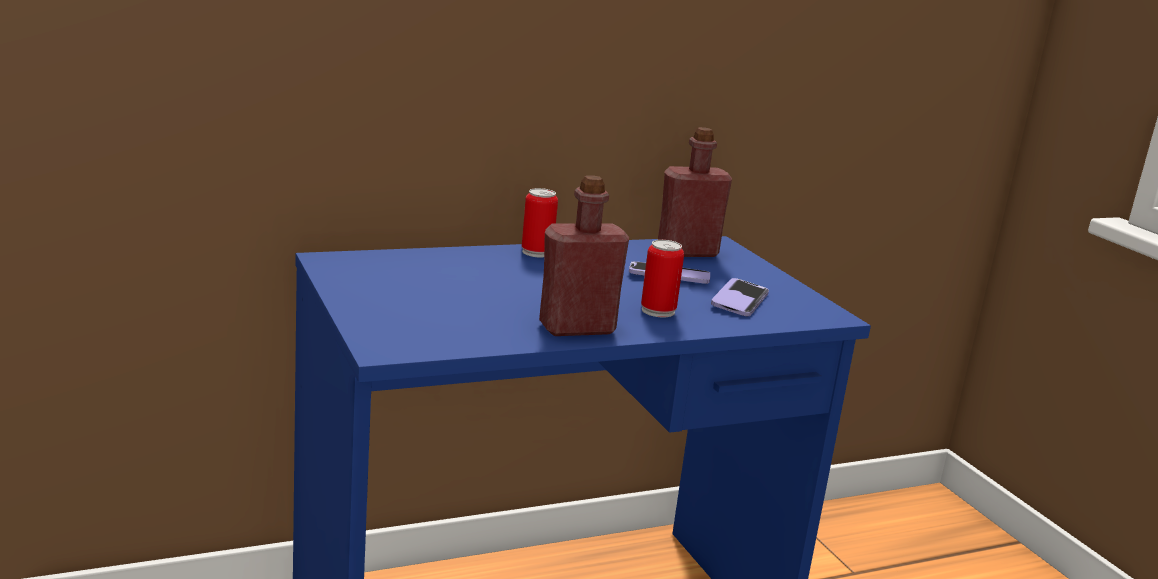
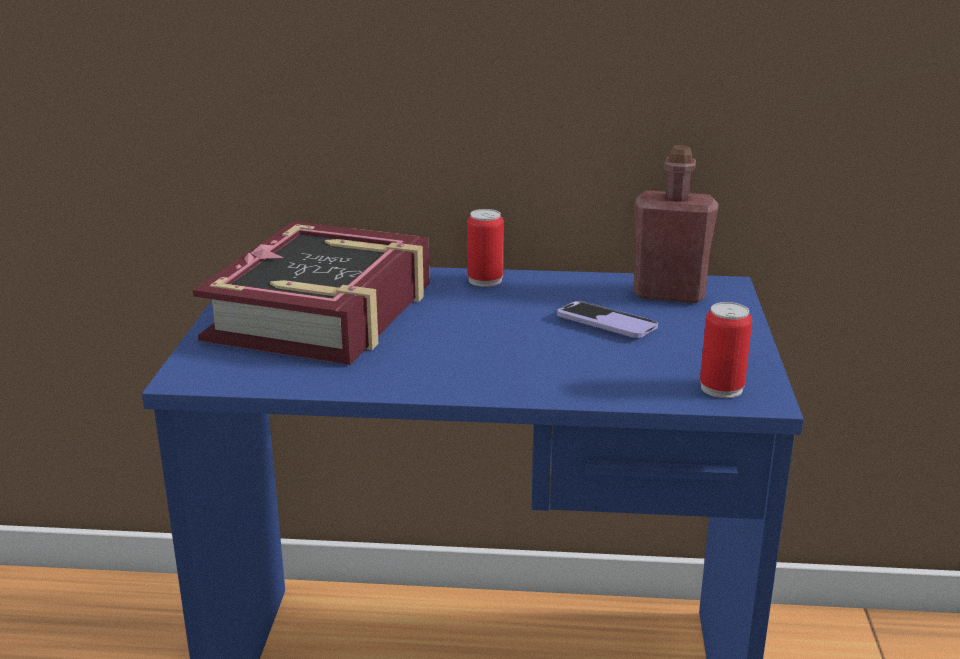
camera: 30 degrees right, 5 degrees up
(435, 287) = (323, 312): none -> book
(577, 328) = (414, 377): red bottle -> none
(658, 311) = (536, 366): can -> can (721, 388)
(740, 300) = (658, 363): phone -> none

